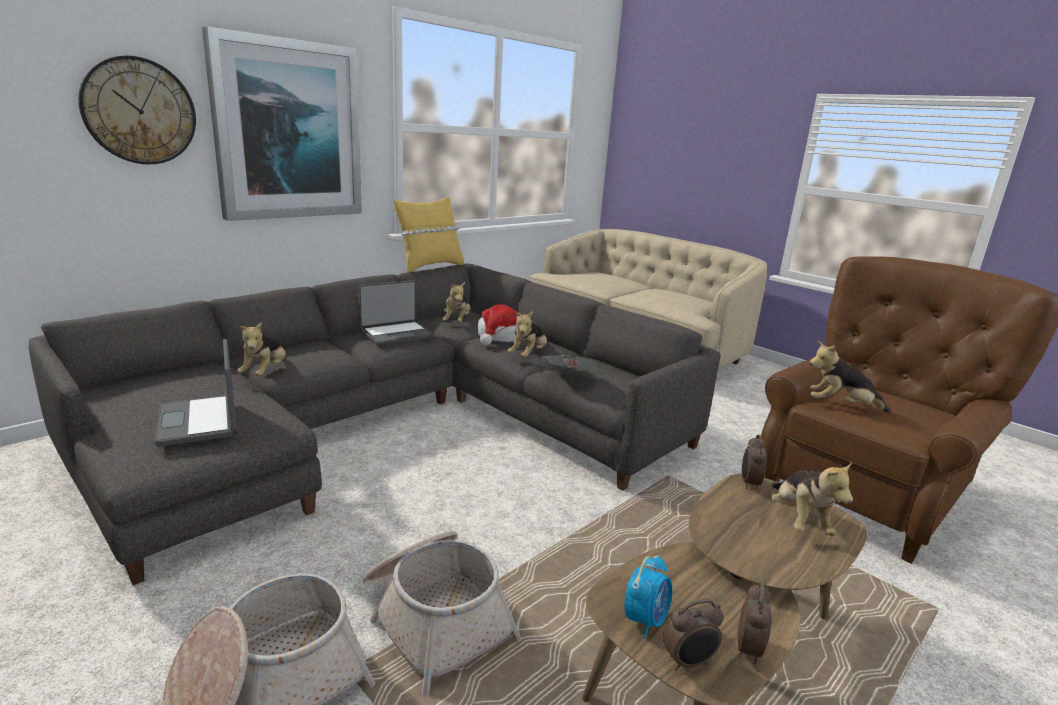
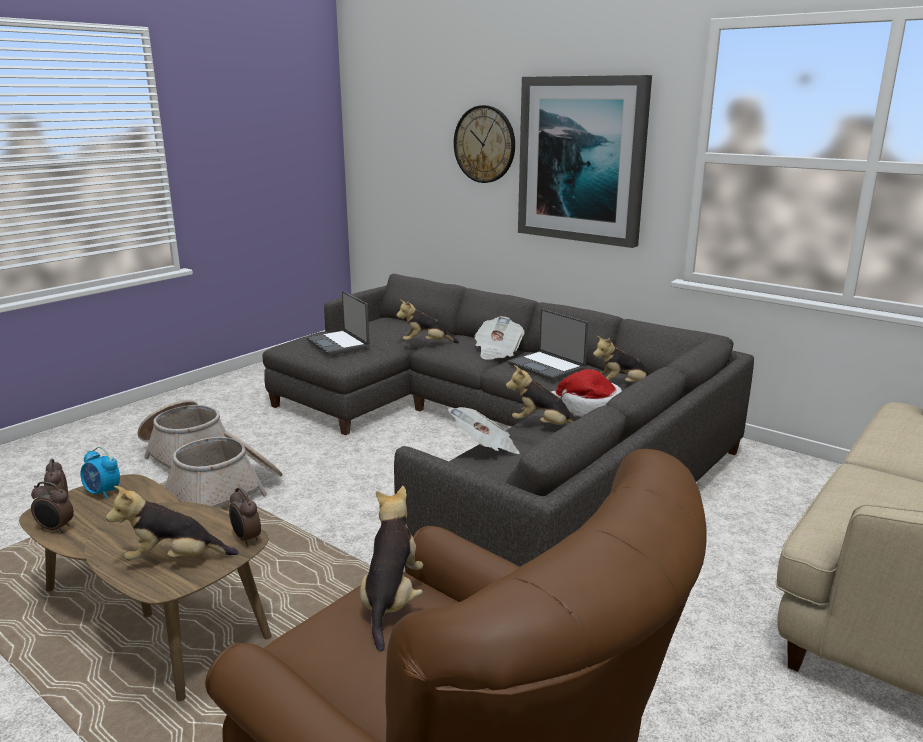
camera: 85 degrees right, 0 degrees up
(200, 421) = (339, 344): laptop -> laptop turned 90 degrees counterclockwise
(330, 346) = (497, 352): none -> newspaper
(429, 266) = (676, 324): yellow pillow -> none
(749, 483) = (246, 539): alarm clock -> alarm clock turned 135 degrees counterclockwise

